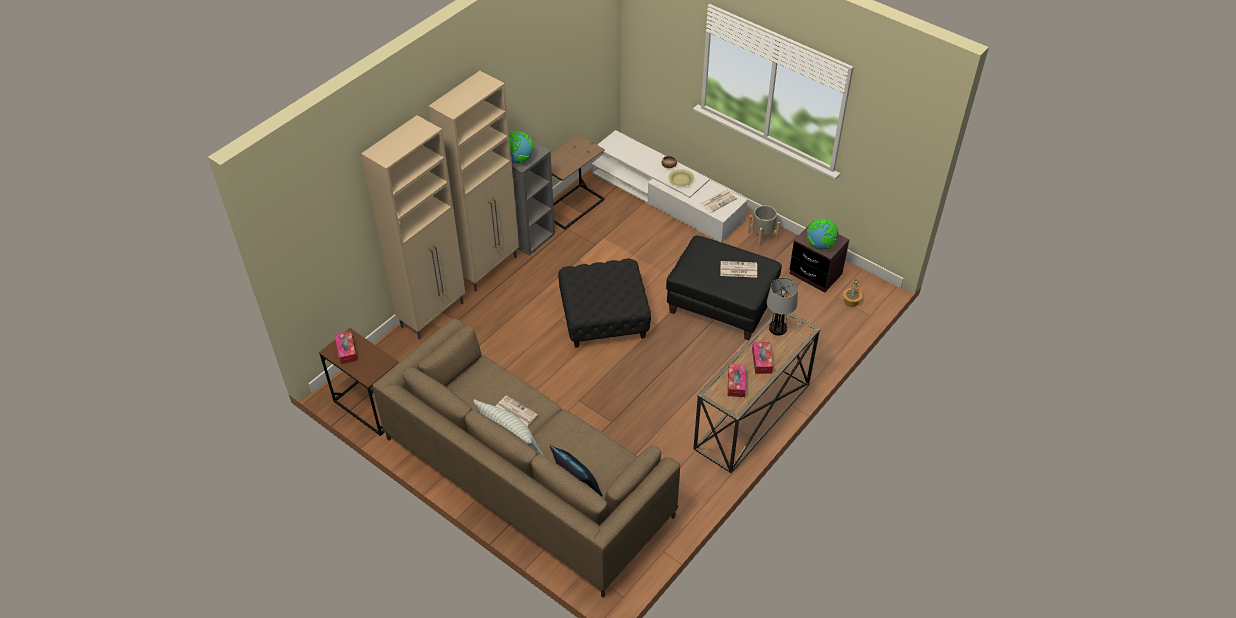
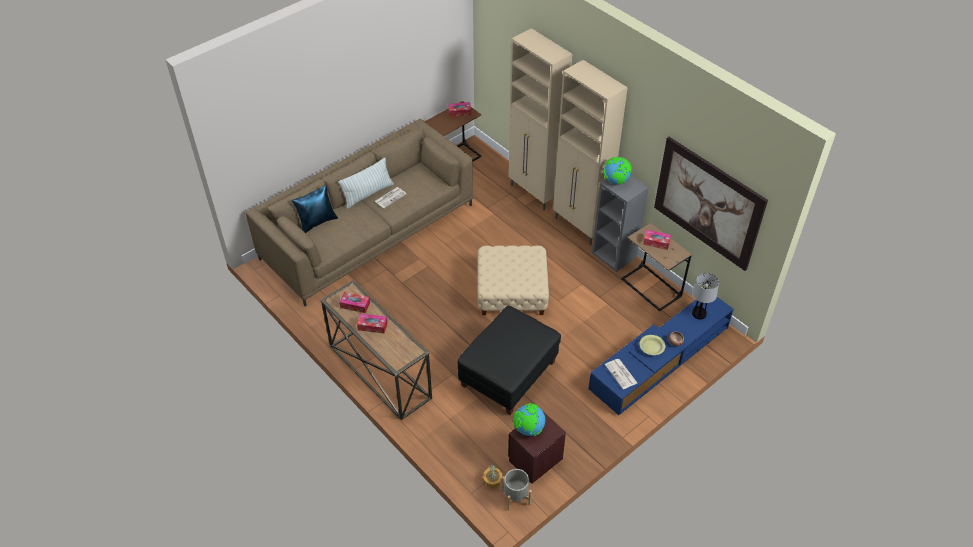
camera: 100 degrees right, 0 degrees up
(567, 158) = (656, 242): none -> tissue box
(570, 75) = (708, 203): none -> picture
(604, 316) = (512, 292): black ottoman -> beige ottoman
(666, 197) = (659, 358): white tv stand -> blue tv stand
(738, 270) = (504, 352): newspaper -> none
(762, 236) = (595, 426): grey planter -> grey planter (516, 497)
(778, 328) = (404, 345): table lamp -> table lamp (699, 314)

